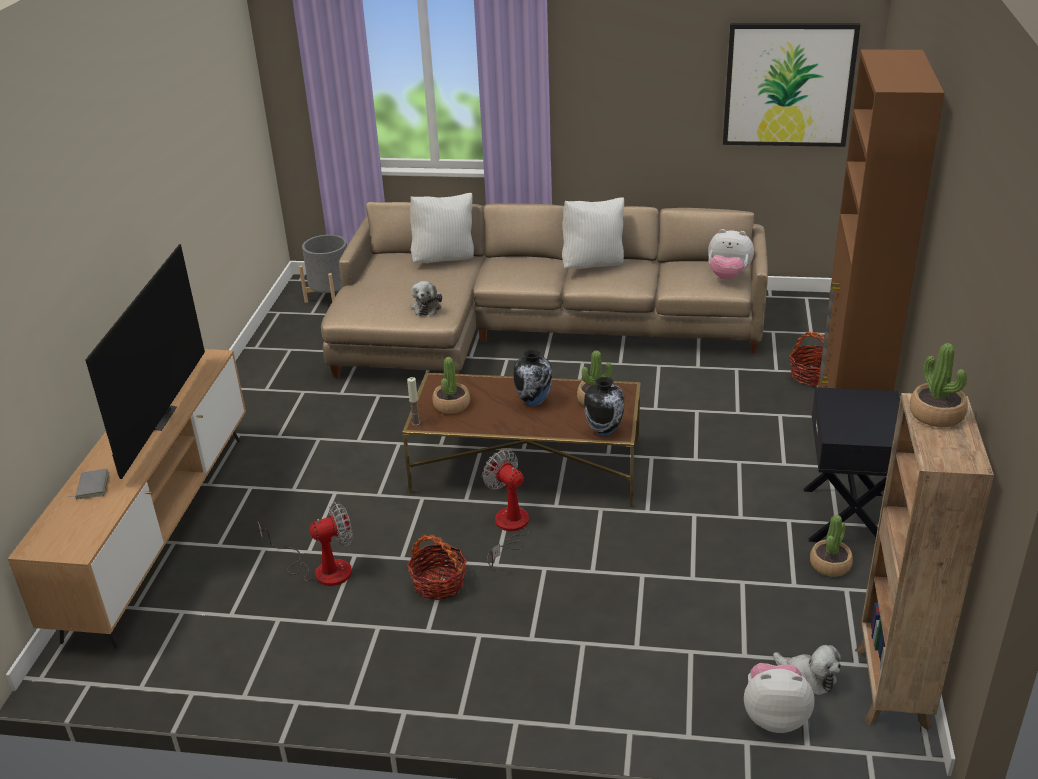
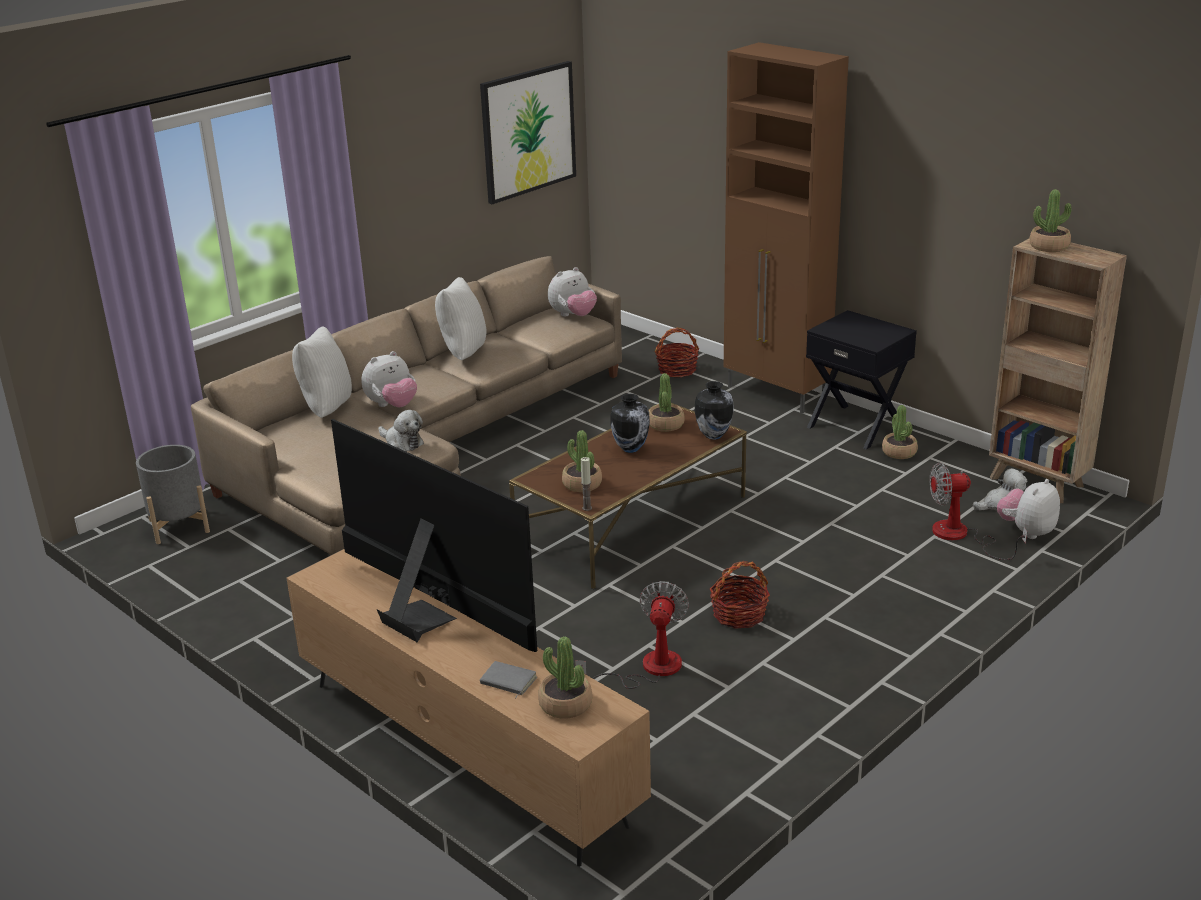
camera: 55 degrees left, 5 degrees down
(75, 523) = (565, 704): none -> potted plant
(480, 278) = (392, 406): none -> plush toy
(509, 528) = (706, 558): fan -> fan (961, 536)

